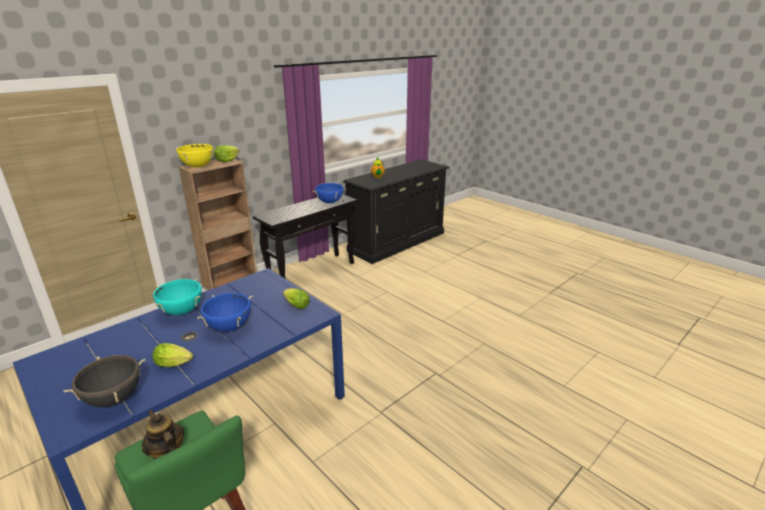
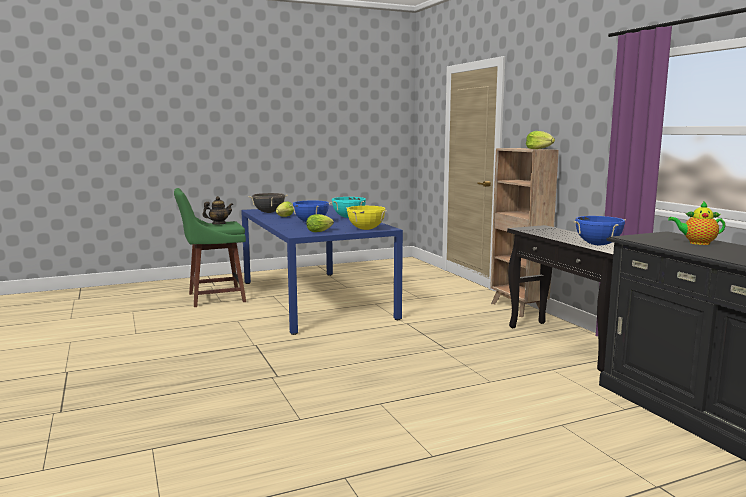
camera: 110 degrees right, 15 degrees down
(198, 166) = (515, 148): yellow cooking pot -> yellow cooking pot (366, 229)

